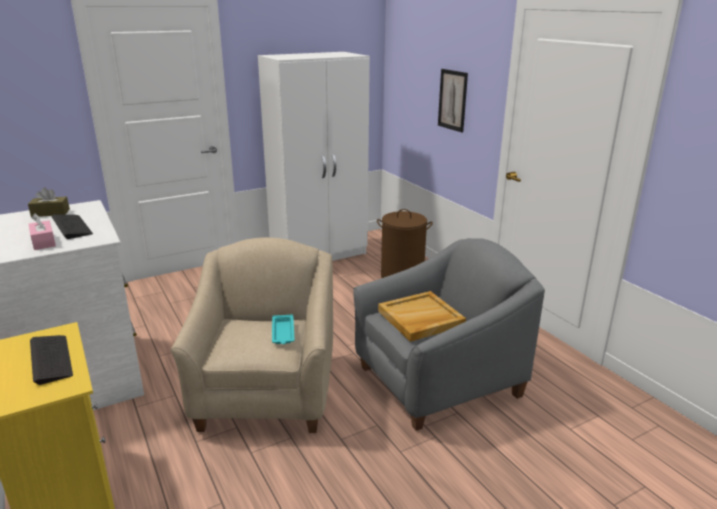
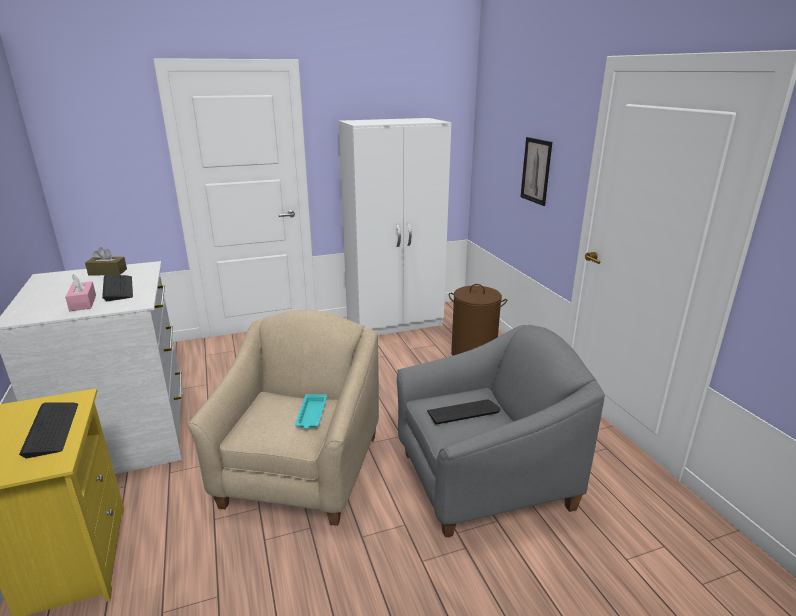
camera: 10 degrees right, 0 degrees up
(420, 319) = (463, 412): beige tray -> keyboard

